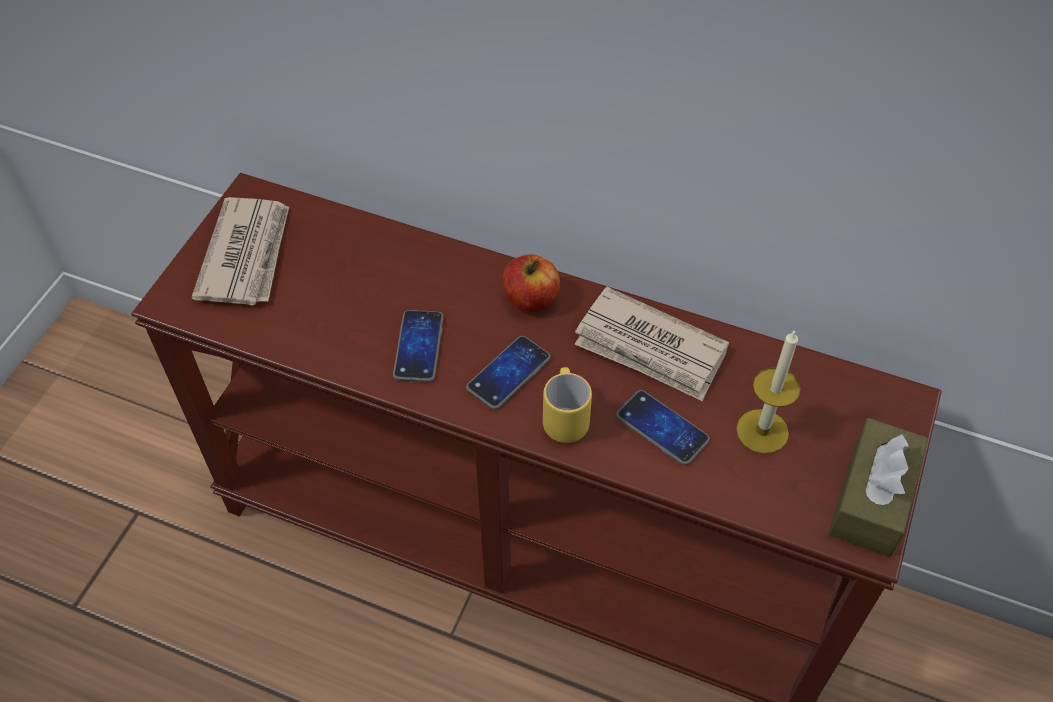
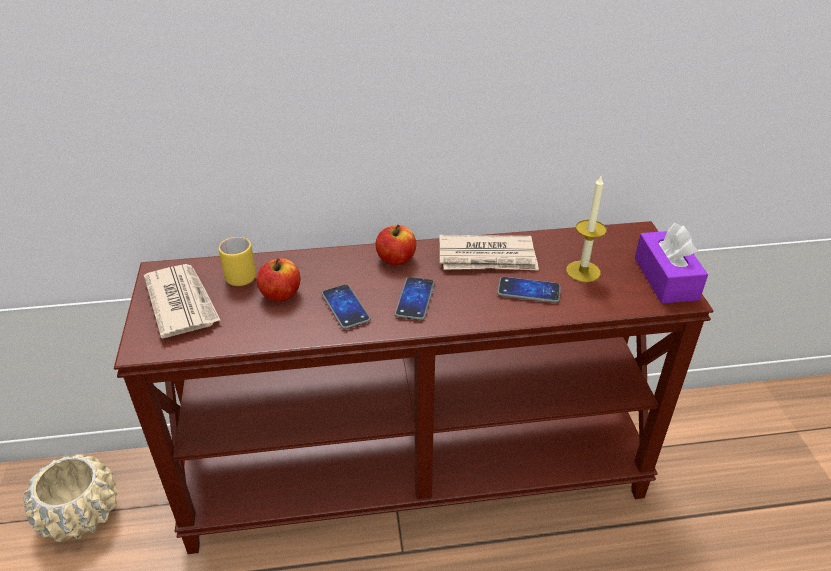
camera: 30 degrees left, 15 degrees down
(150, 409) = (81, 514): none -> beige planter
(359, 291) = (281, 294): none -> apple
(565, 417) = (468, 307): yellow mug -> yellow mug (238, 275)
(872, 498) = (665, 278): brown tissue box -> purple tissue box

